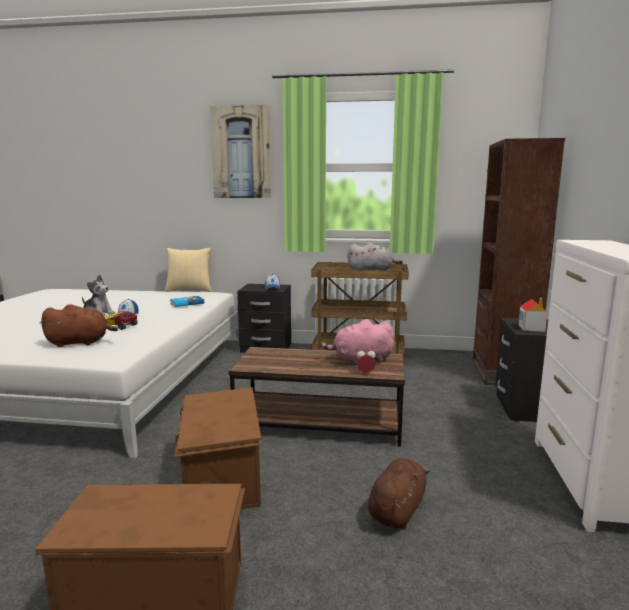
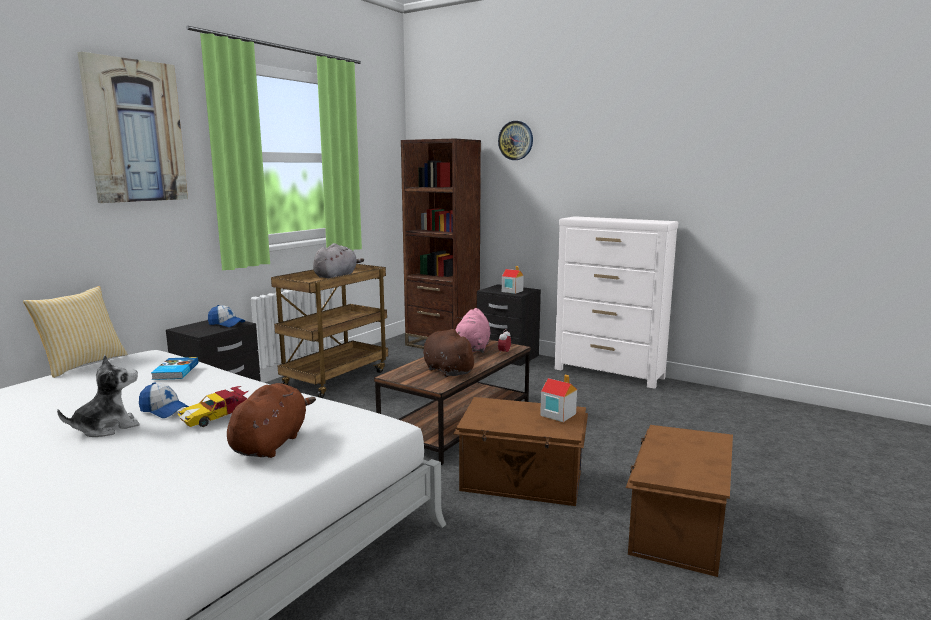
camera: 65 degrees left, 0 degrees up
(230, 426) = (557, 414): none -> toy house
(397, 510) = (611, 426): brown plush toy -> brown plush toy (447, 370)
(588, 134) = (516, 140): none -> wall clock

